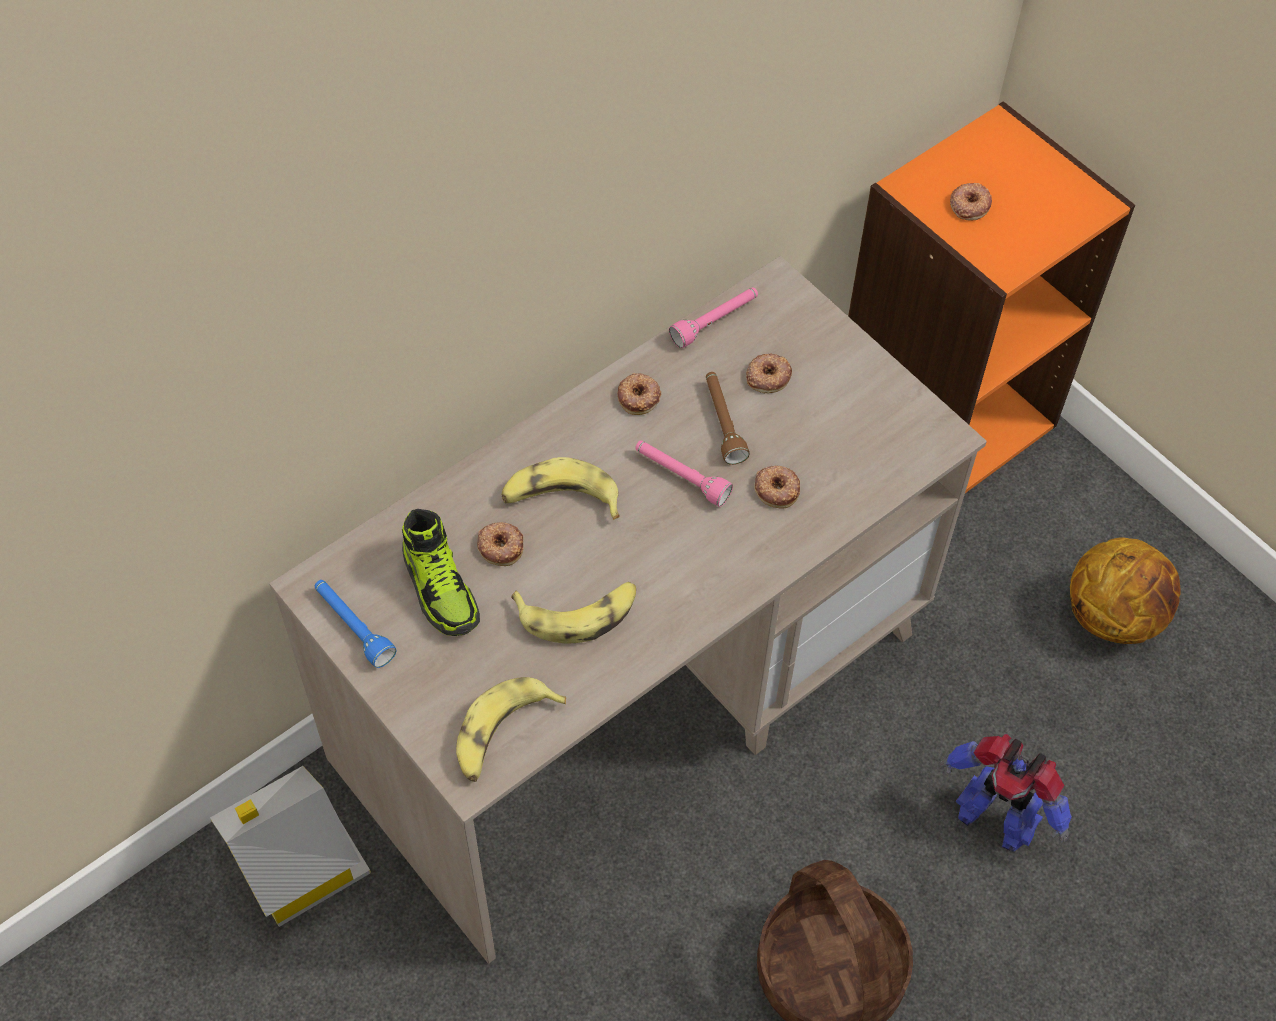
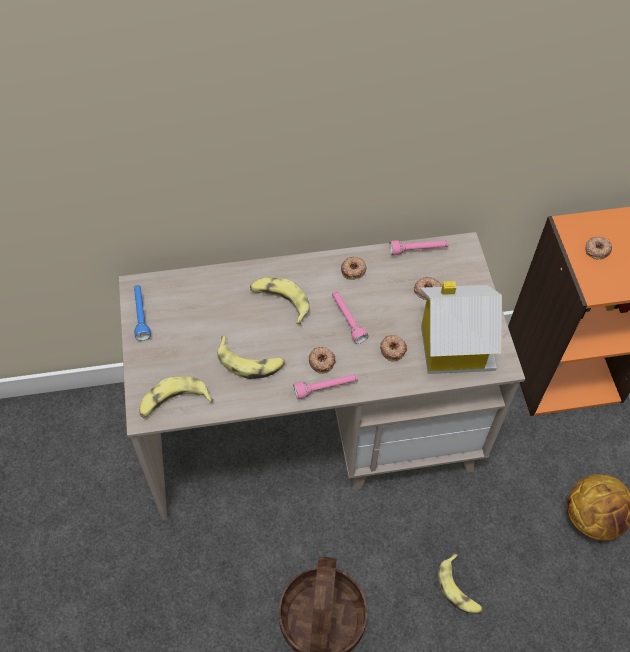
camera: 30 degrees right, 0 degrees up
(298, 868) = (108, 428): toy house -> toy house (453, 347)
(440, 588) = (193, 317): shoe -> none
(501, 546) = (235, 310): donut -> donut (322, 361)
(718, 595) = (326, 388): none -> pink flashlight
(722, 423) = (387, 302): brown flashlight -> none
(995, 817) = (459, 589): toy robot -> banana

